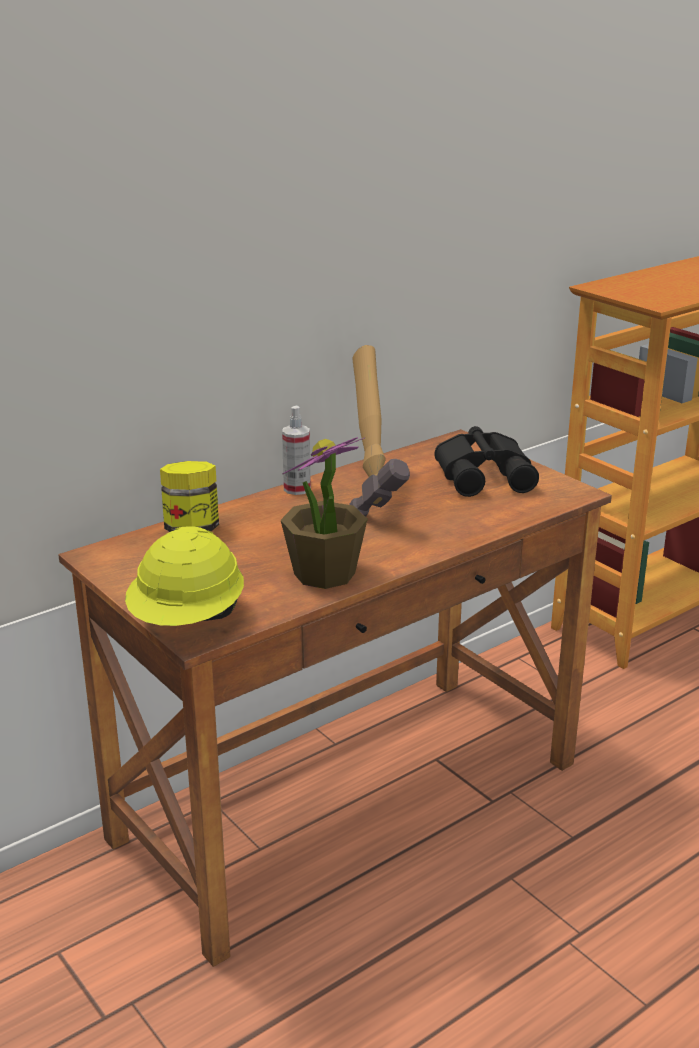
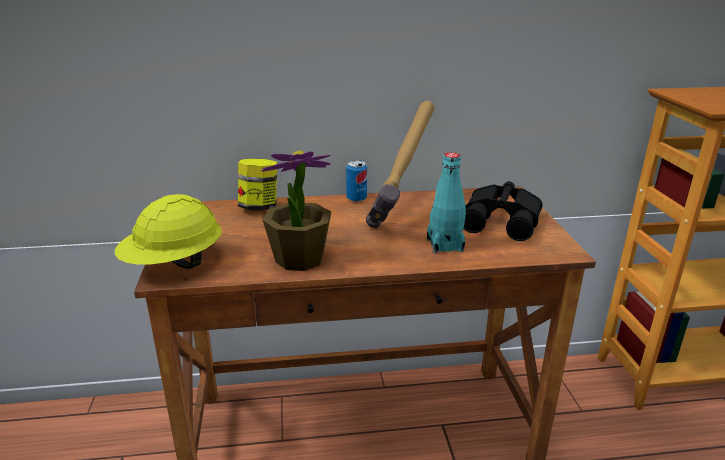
camera: 30 degrees right, 0 degrees up
(297, 489) = (356, 198): spray bottle -> can
(458, 517) = (444, 245): none -> turquoise bottle

